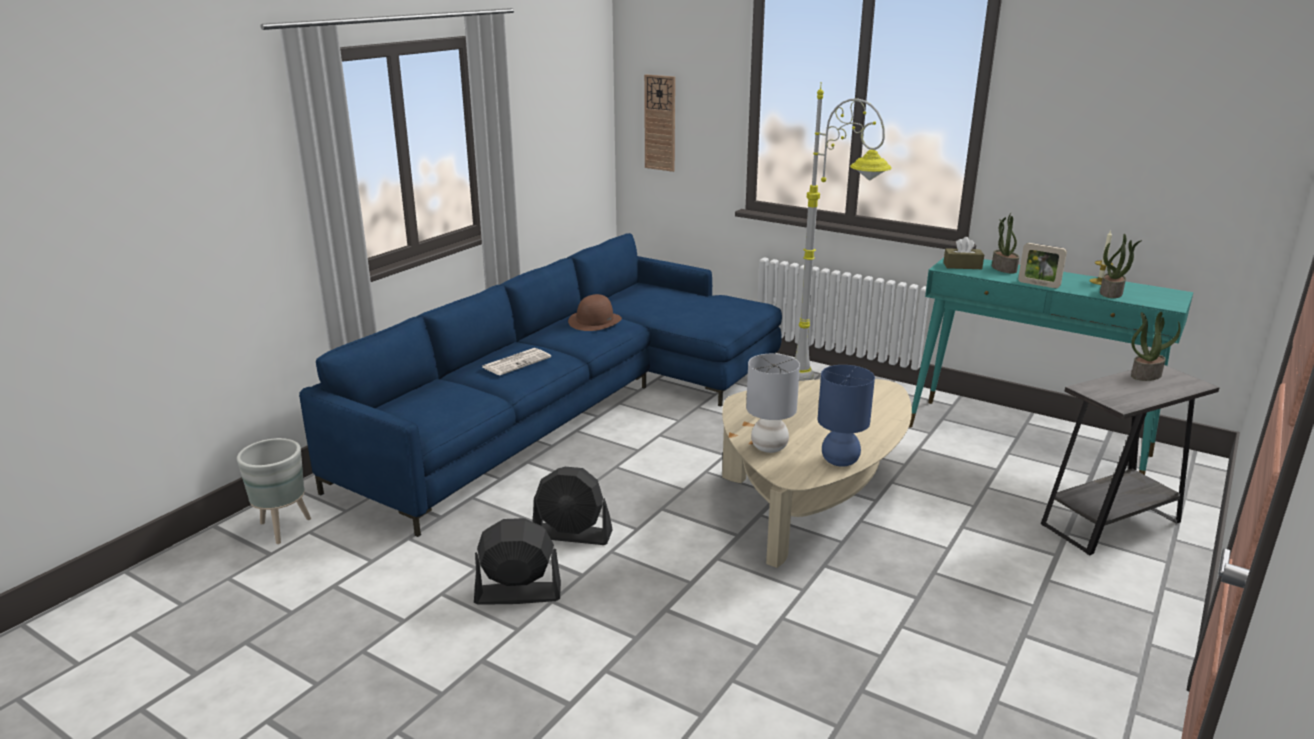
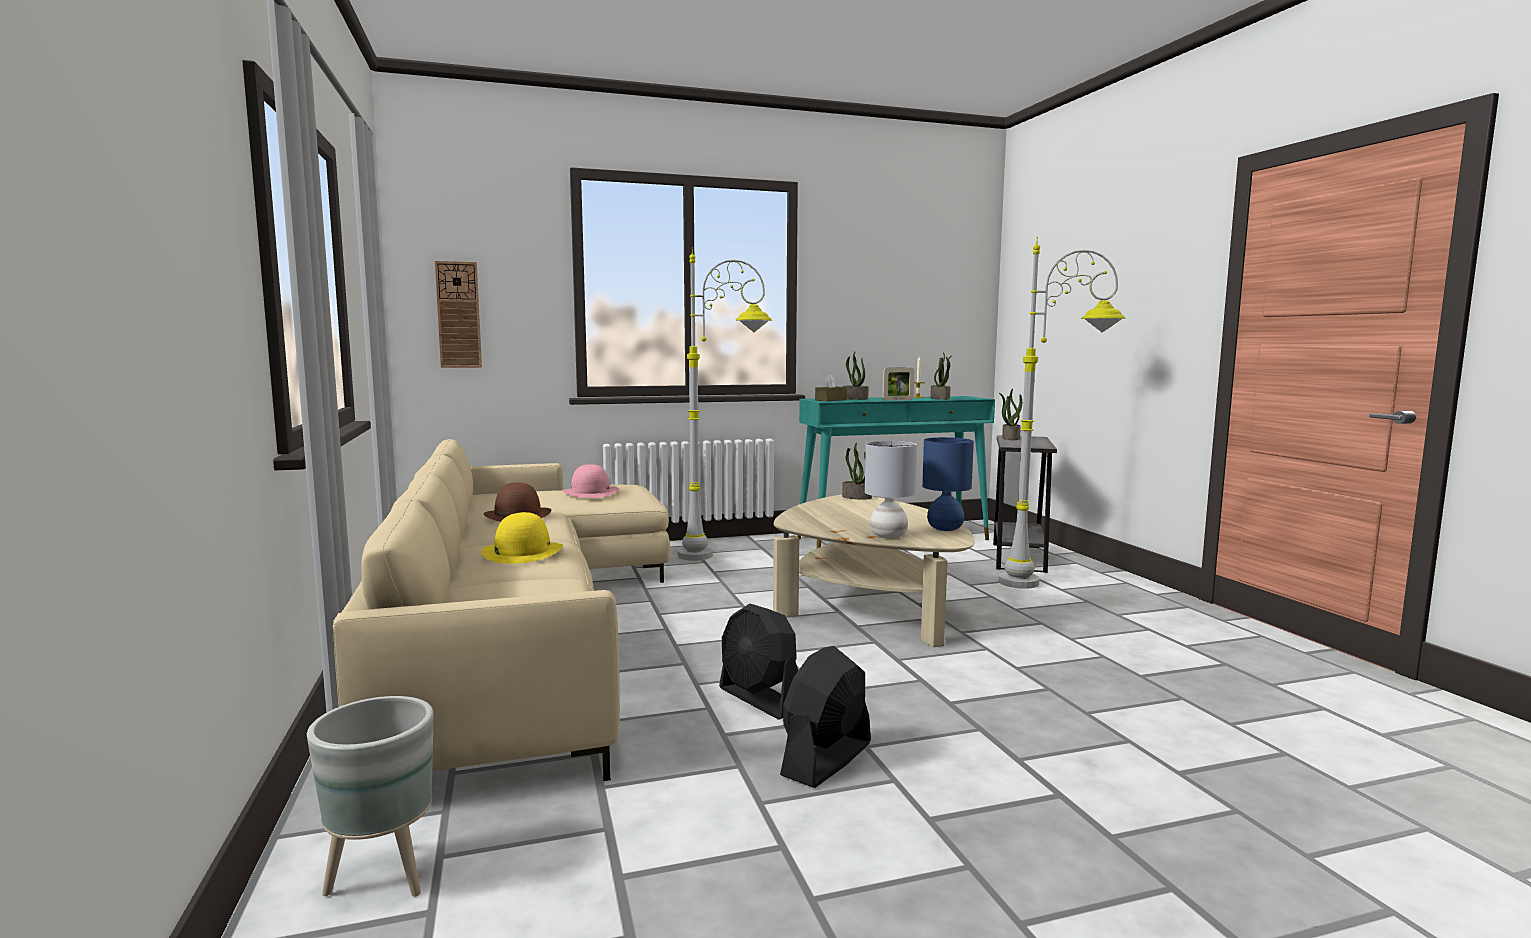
camera: 50 degrees left, 15 degrees down
(517, 362) = (522, 552): newspaper -> yellow hat
(572, 534) = (761, 699): black fan -> black fan turned 90 degrees clockwise
(575, 406) = (523, 624): blue sofa -> beige sofa
(697, 308) = (590, 492): none -> pink hat
(886, 389) = (856, 497): none -> potted plant
(1058, 569) = (1053, 583): none -> grey floor lamp

